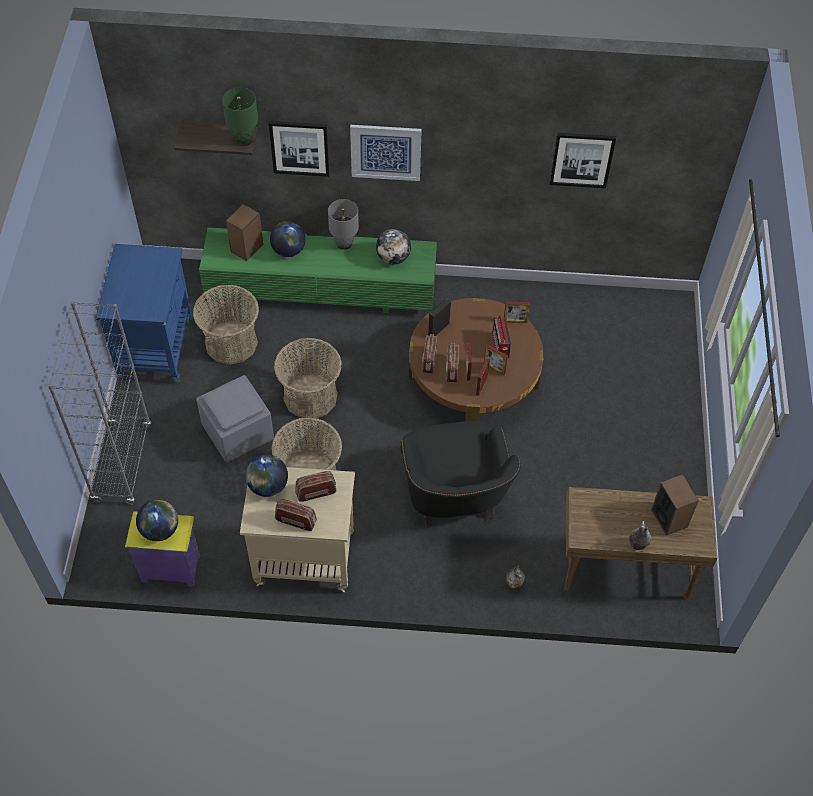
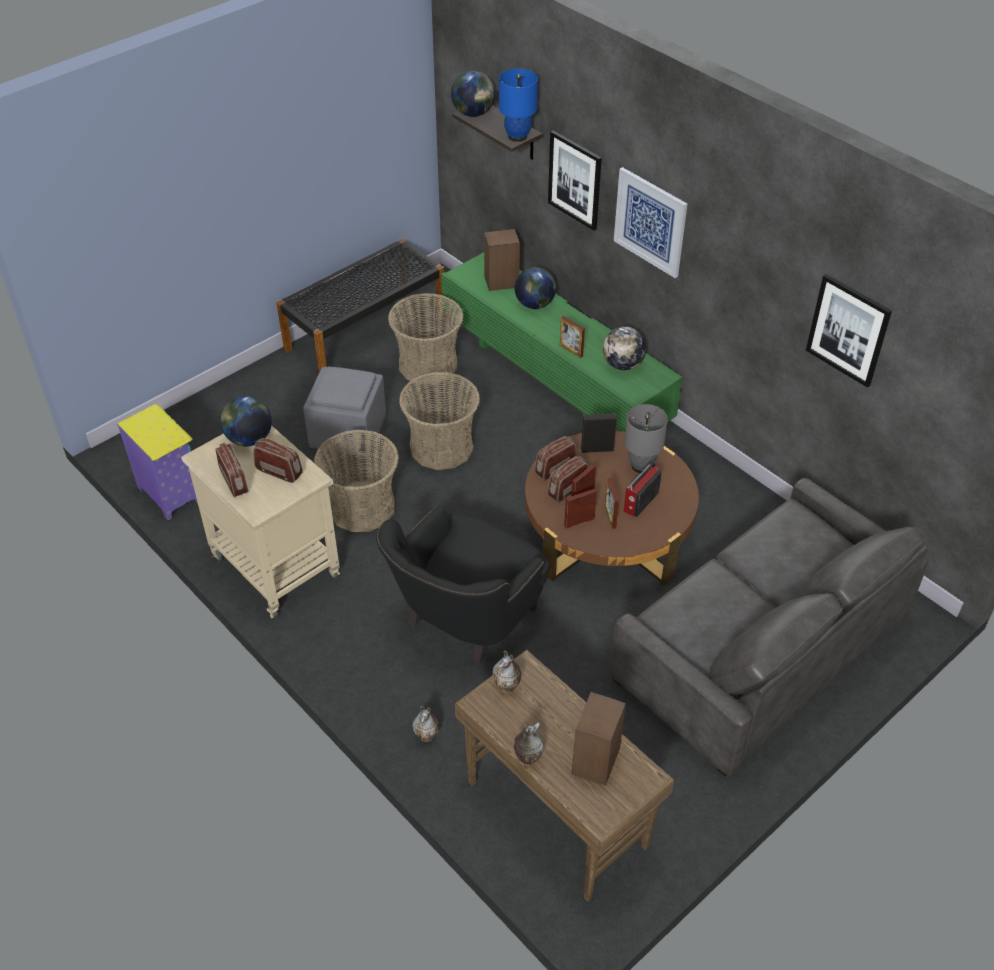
camera: 45 degrees right, 10 degrees down
(122, 463) = (235, 394): grey bookcase -> none
(156, 348) = (365, 331): blue cart -> black bench
(160, 530) = (155, 429): globe -> globe (473, 113)
(244, 140) = (517, 136): green table lamp -> blue table lamp
(344, 243) = (591, 327): grey table lamp -> grey table lamp (641, 466)
(515, 321) = (682, 491): picture frame -> picture frame (571, 350)
(584, 516) = (507, 687): none -> vase
(624, 388) = (760, 650): none -> grey sofa

